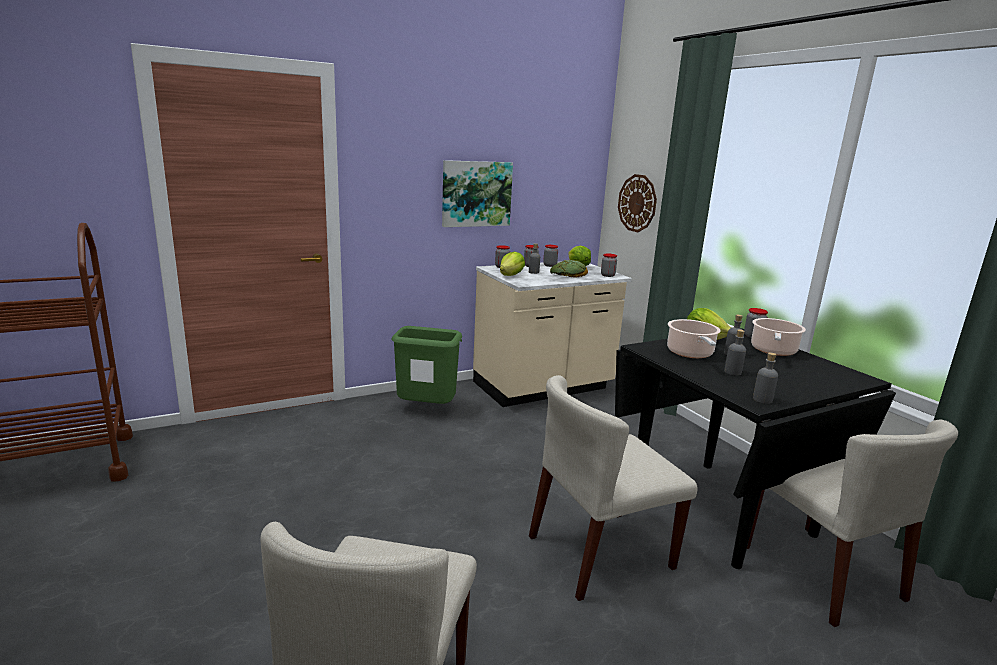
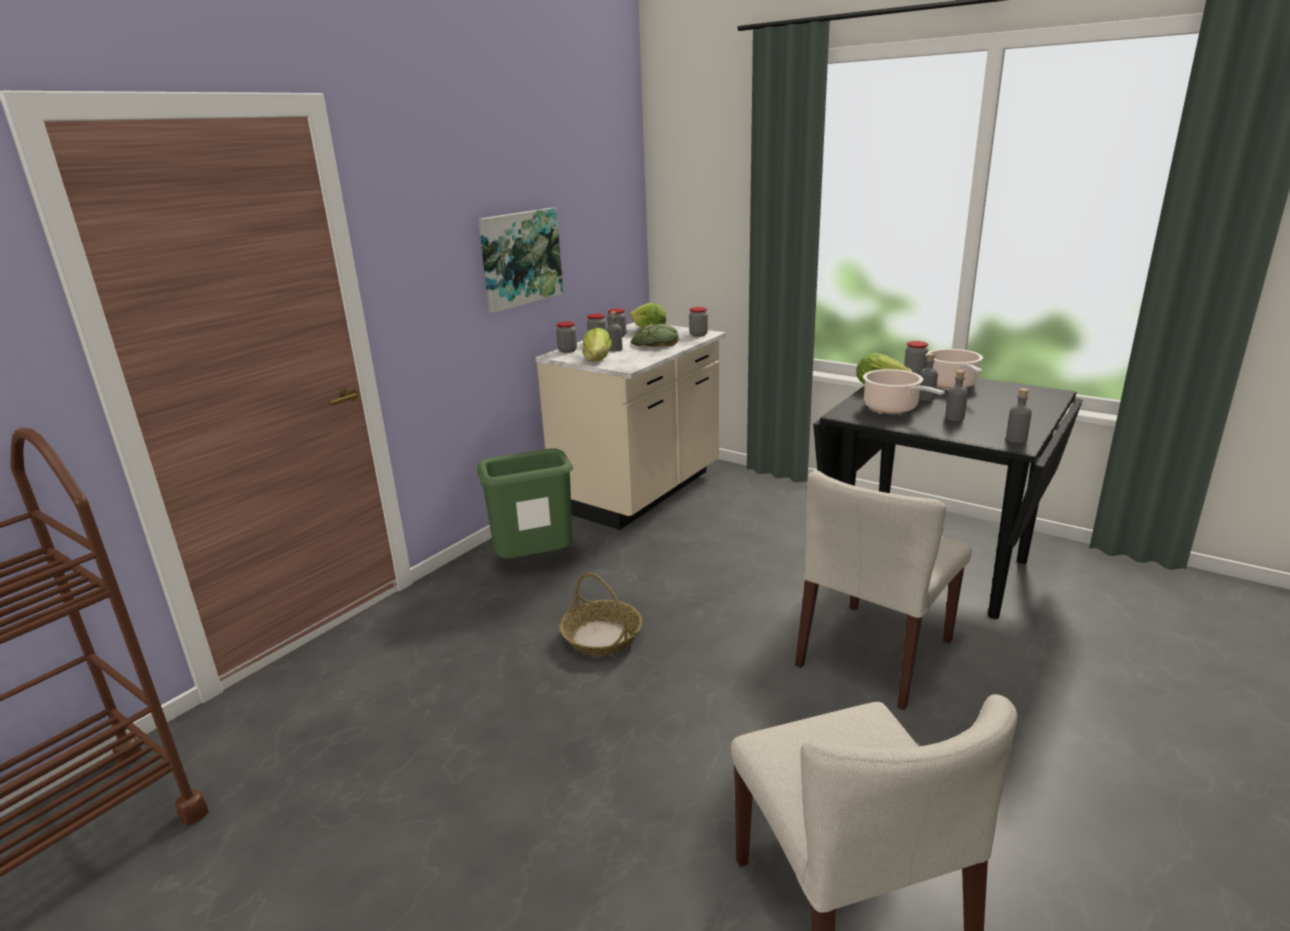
camera: 25 degrees left, 5 degrees up
(419, 468) = (602, 637): none -> basket
(637, 203) = (703, 238): wall clock -> none
(821, 573) = (1058, 594): beige chair -> none

